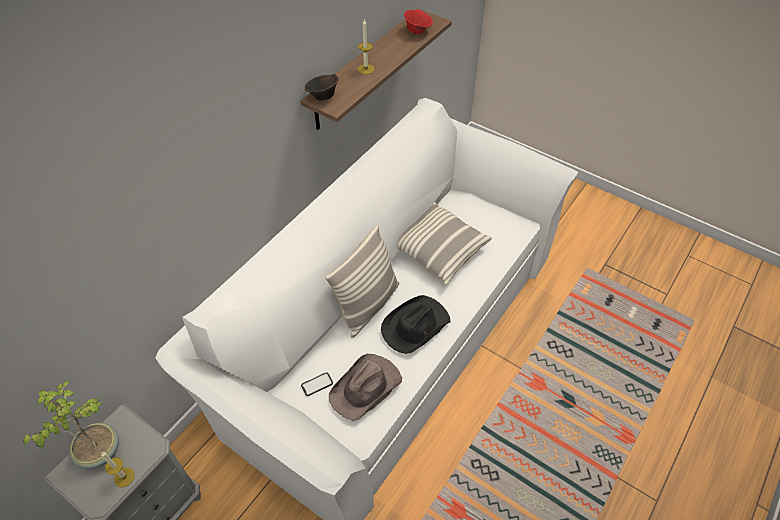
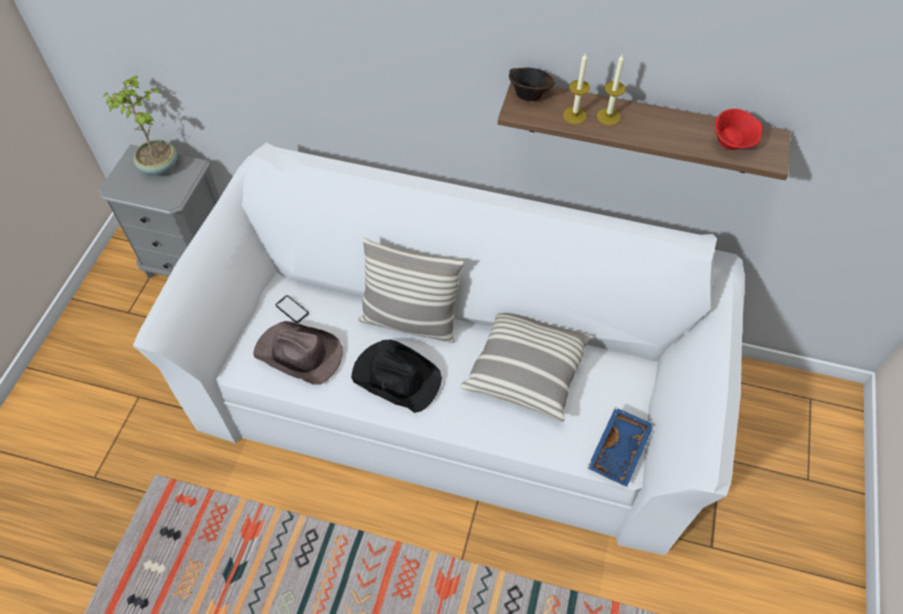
camera: 70 degrees right, 5 degrees up
(124, 477) = (139, 193): candle -> candle (574, 115)
(513, 224) = (620, 451): none -> blue tray

